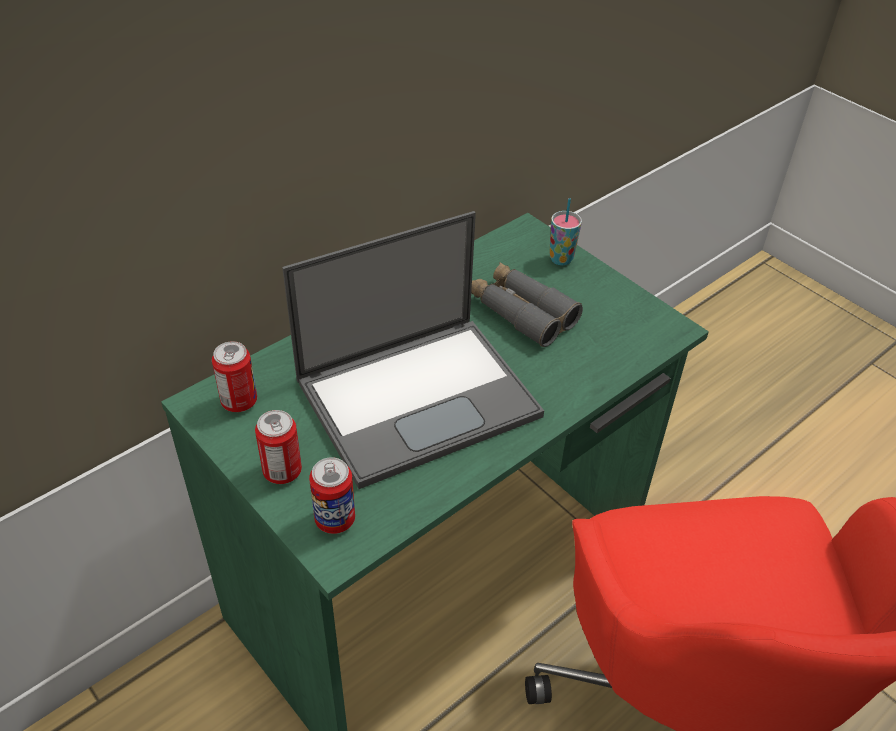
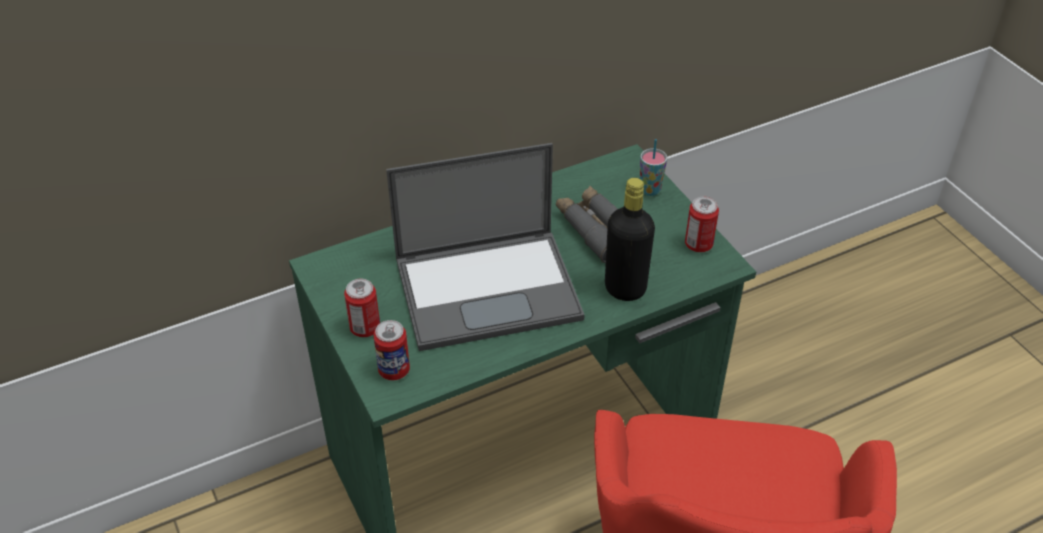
camera: 15 degrees right, 0 degrees up
(239, 401) = (347, 269): can -> can (698, 245)
(575, 372) = (625, 288): none -> black bottle

